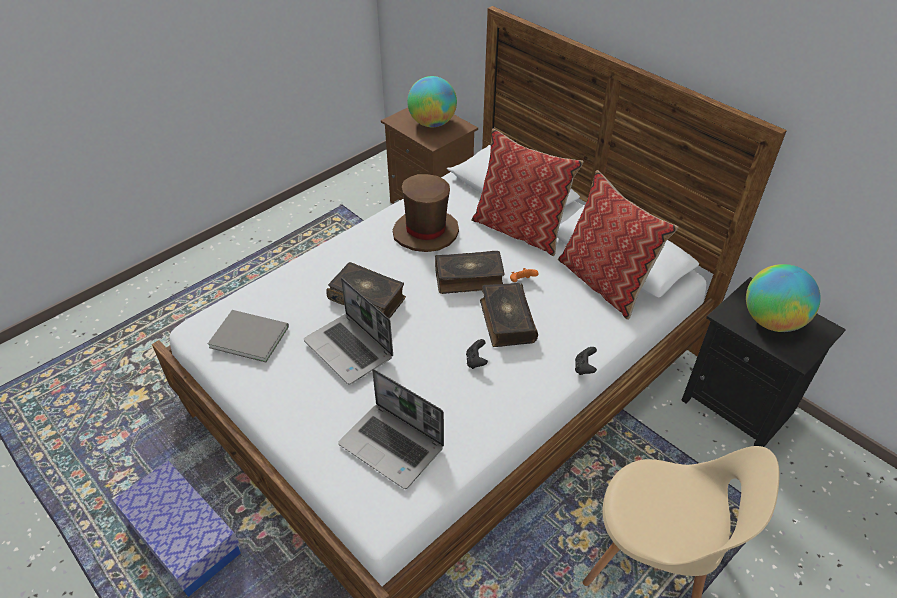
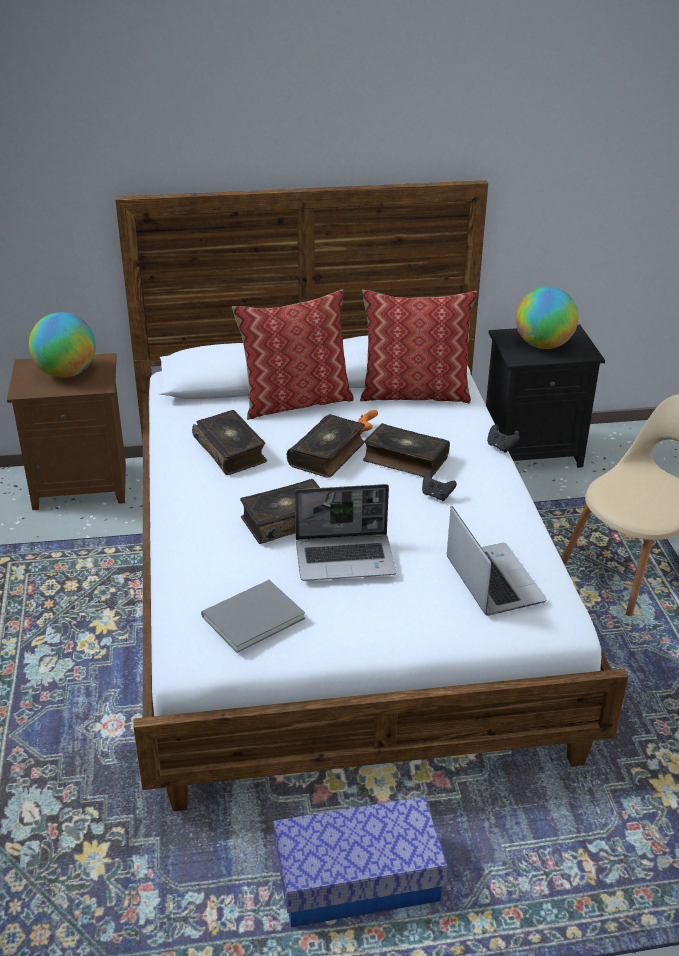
camera: 55 degrees left, 10 degrees down
(393, 446) = (492, 580): laptop -> laptop turned 90 degrees counterclockwise
(426, 232) = (231, 451): brown hat -> book

